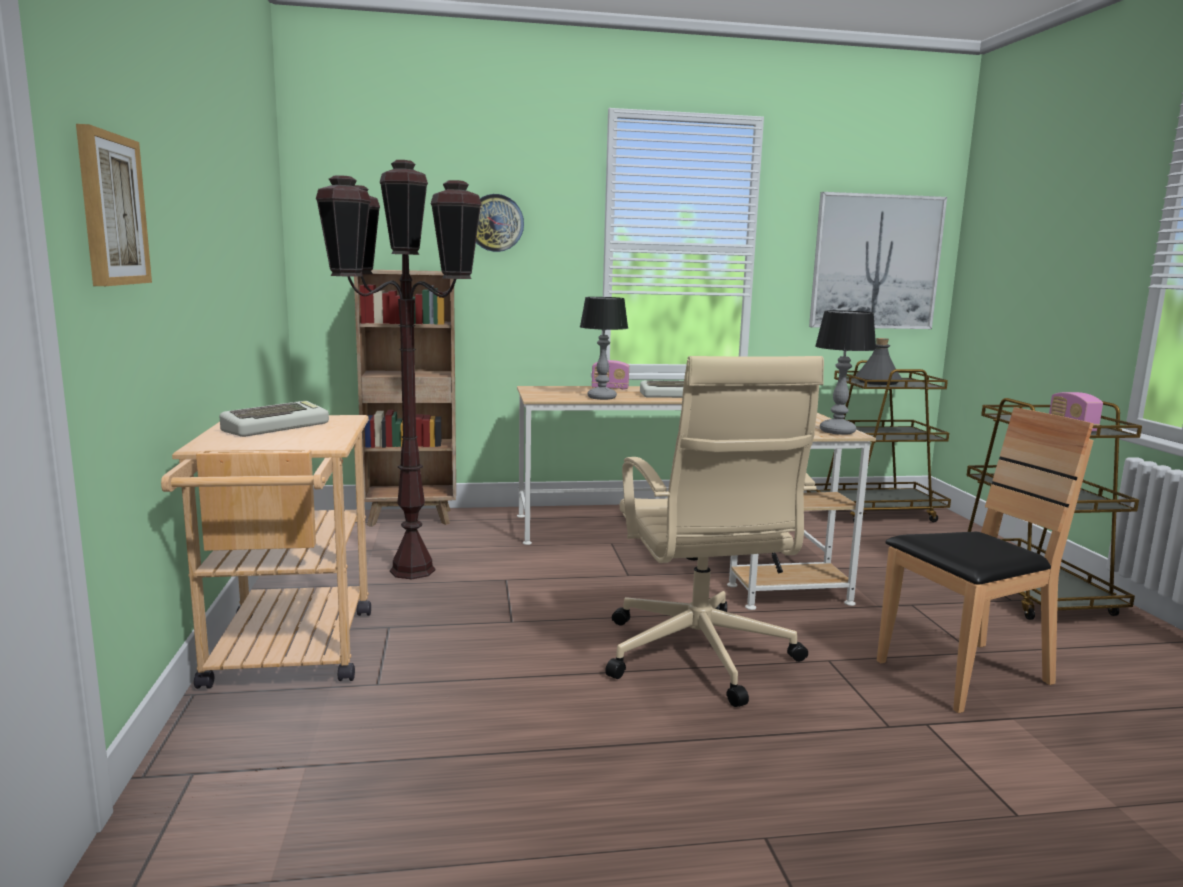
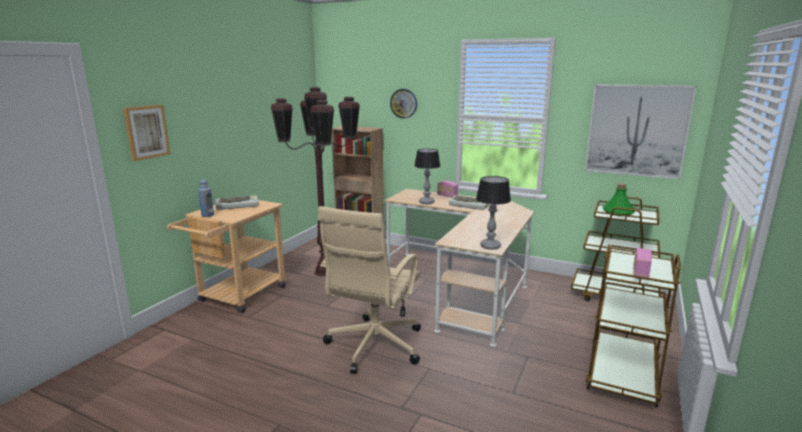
camera: 35 degrees right, 5 degrees up
(249, 446) = (207, 215): none -> blue bottle
(877, 382) = (617, 212): grey bottle -> green bottle
(964, 674) = (485, 401): brown chair -> none

